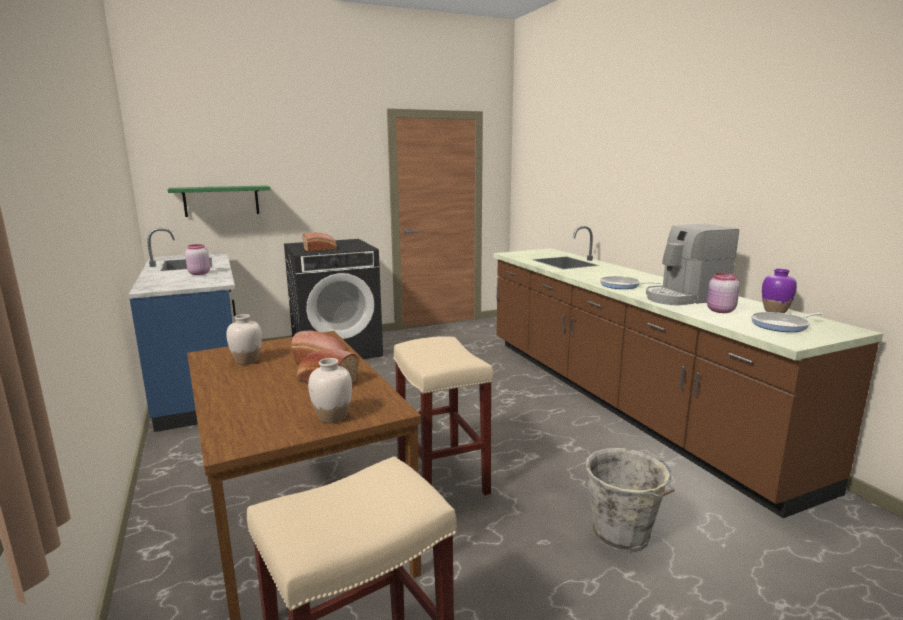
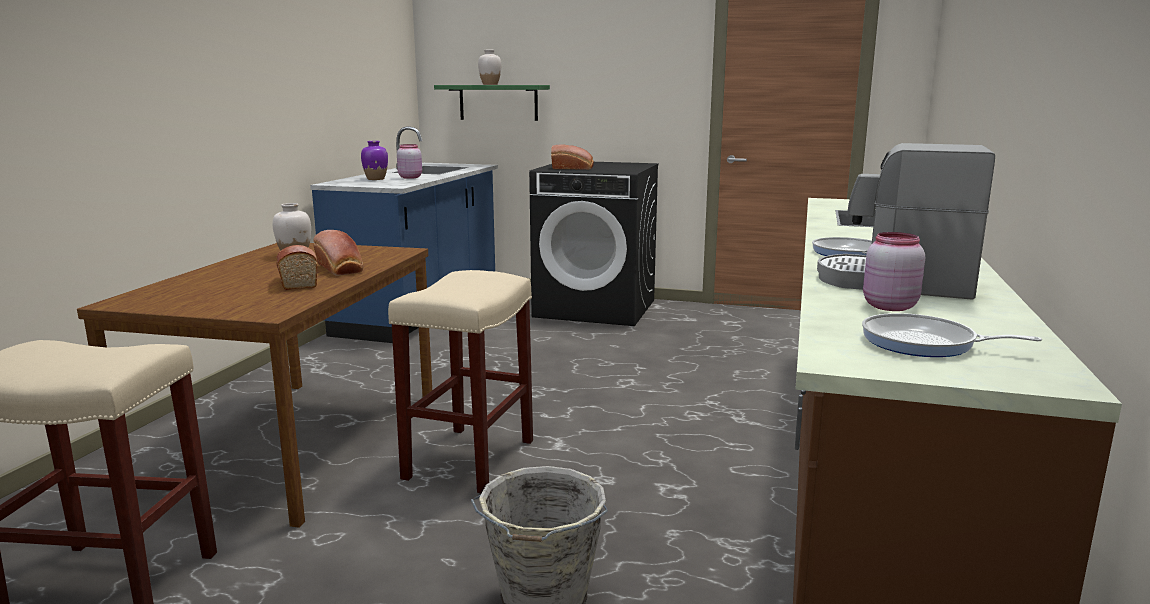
camera: 40 degrees right, 0 degrees up
(332, 417) = (220, 305): white vase -> white vase (490, 84)
(775, 311) = (1002, 328): purple vase -> purple vase (376, 179)

